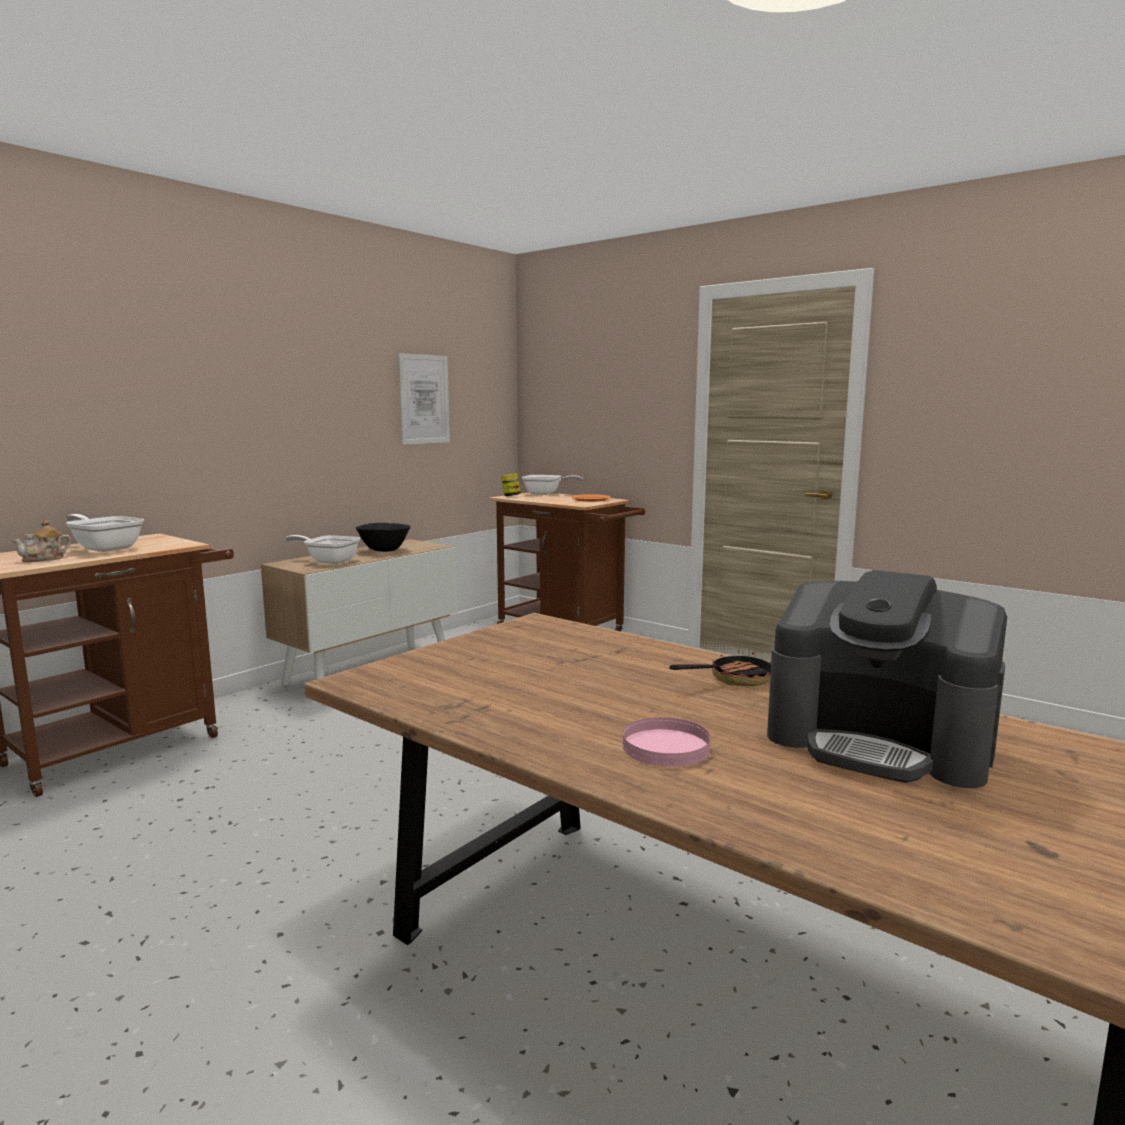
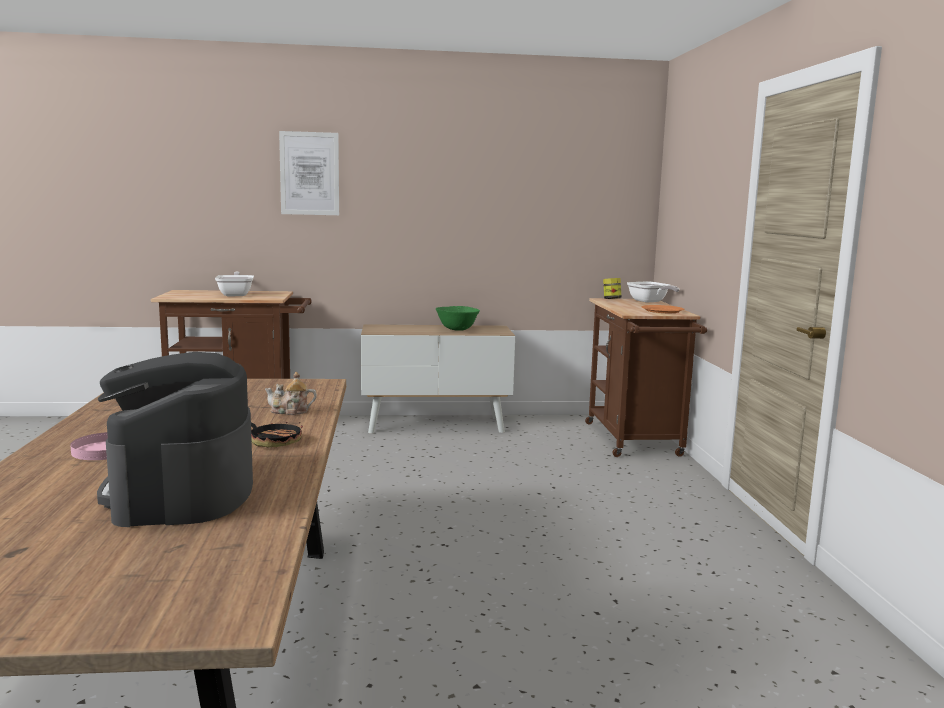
camera: 45 degrees right, 0 degrees up
(44, 559) = (194, 295): teapot -> teapot (290, 411)
(329, 561) = (401, 329): frying pan -> none
(384, 551) = (457, 329): black bowl -> green bowl
(424, 399) = (537, 203): picture -> picture (309, 173)

